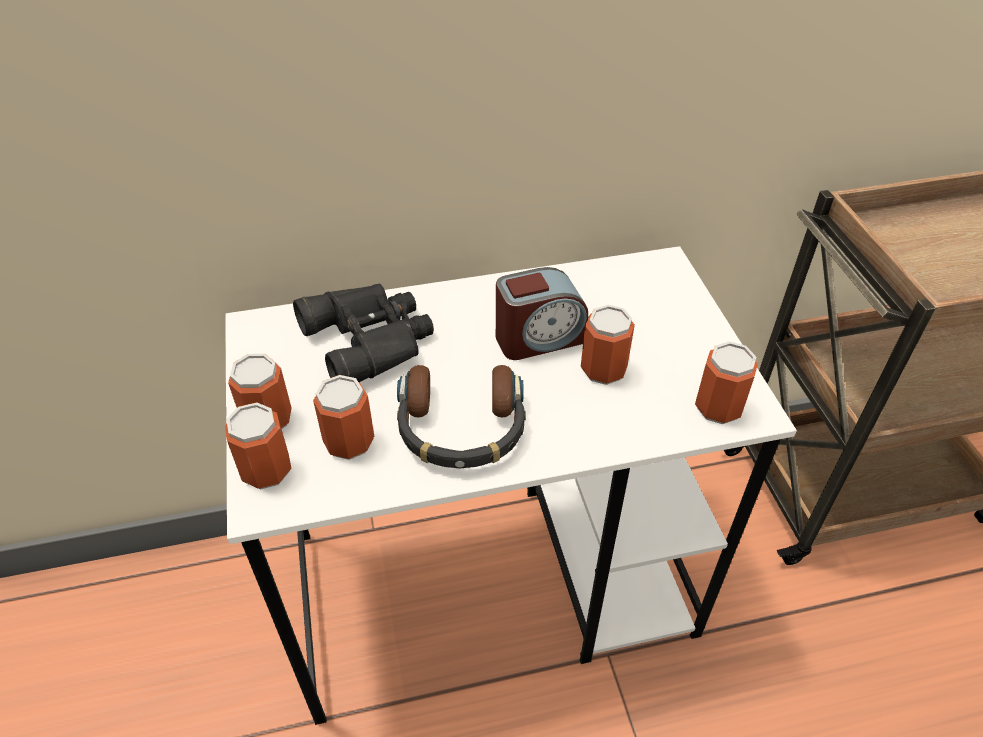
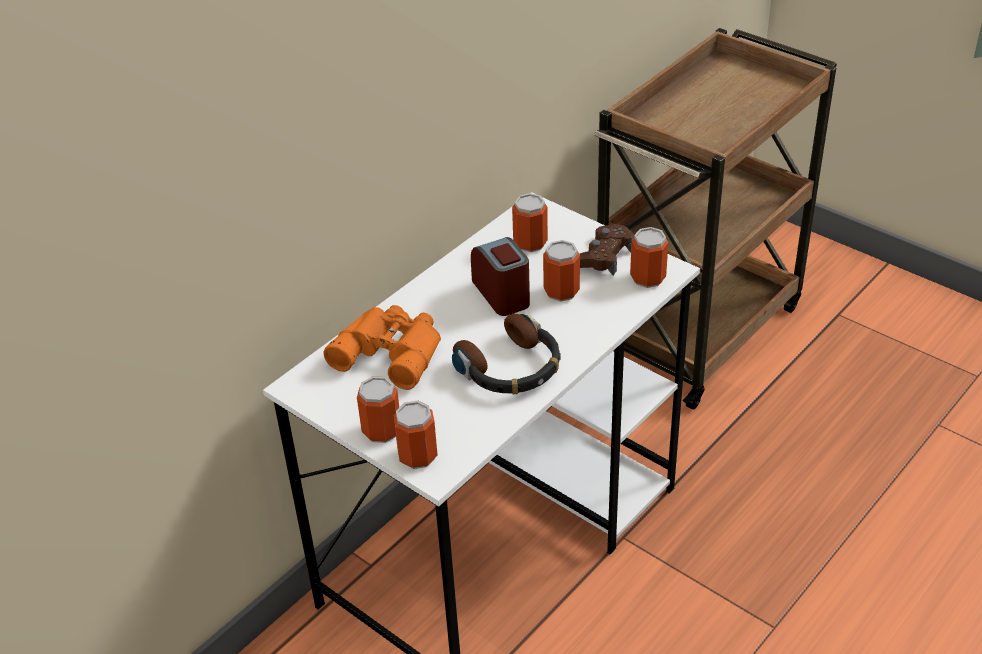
camera: 35 degrees left, 5 degrees down
(349, 442) = (451, 413): can -> can (530, 243)
(371, 339) = (391, 350): black binoculars -> orange binoculars
(539, 338) = (502, 293): alarm clock -> alarm clock turned 60 degrees counterclockwise
(690, 355) = (604, 256): none -> brown game controller

